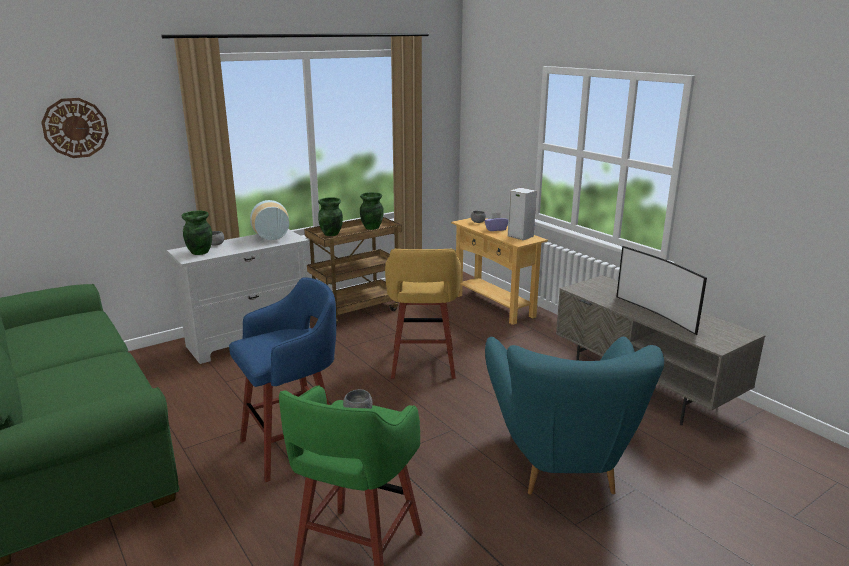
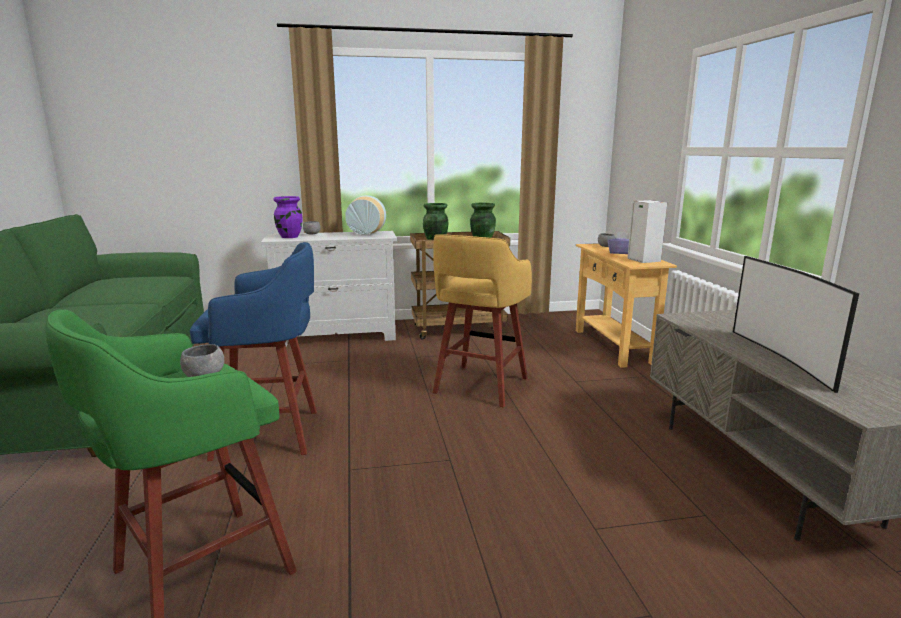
camera: 25 degrees right, 5 degrees down
(75, 128) = (199, 110): wall clock -> none
(199, 252) = (289, 237): green vase -> purple vase
(561, 463) = (558, 539): turquoise armchair -> none

